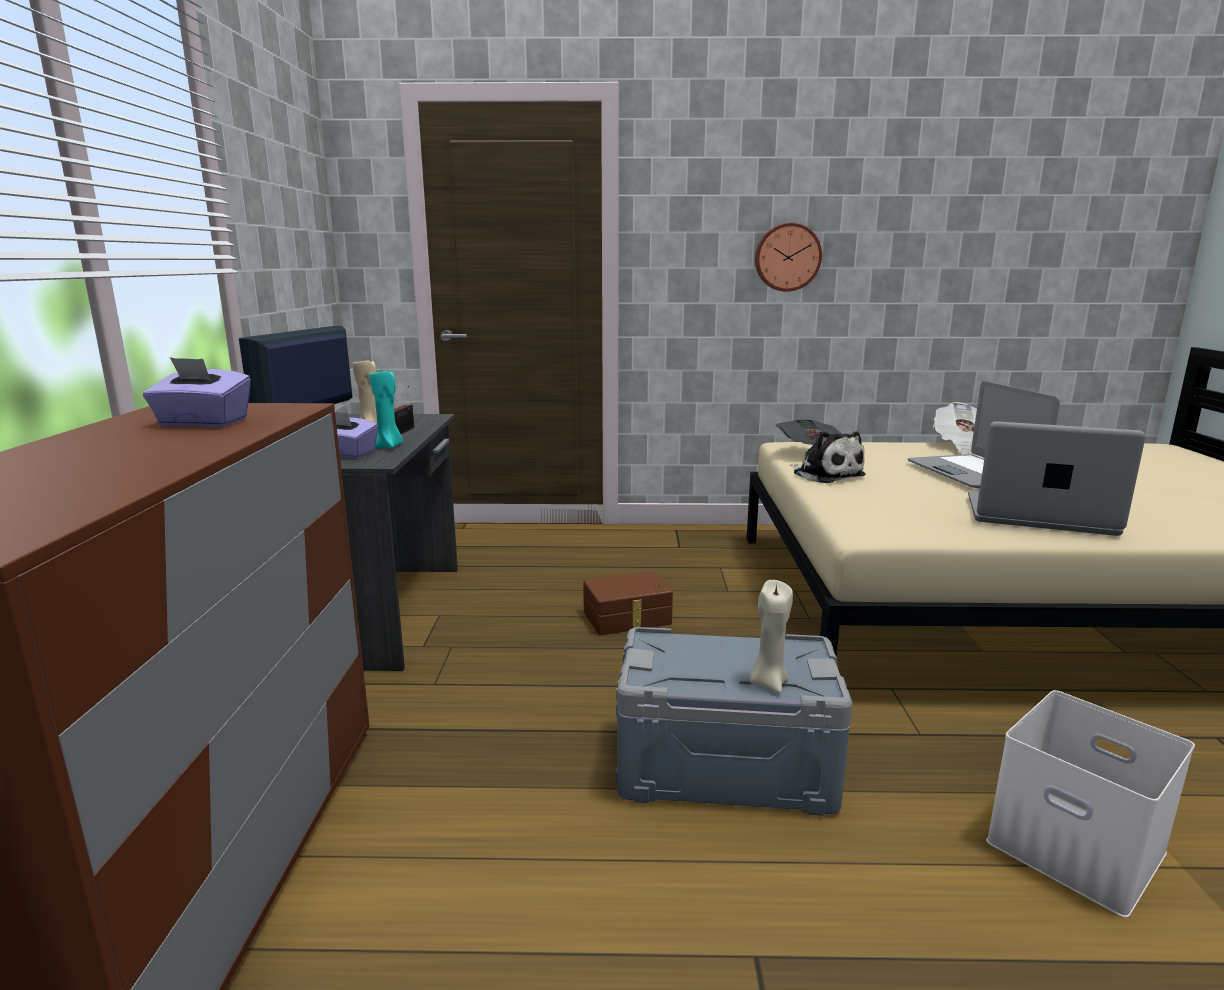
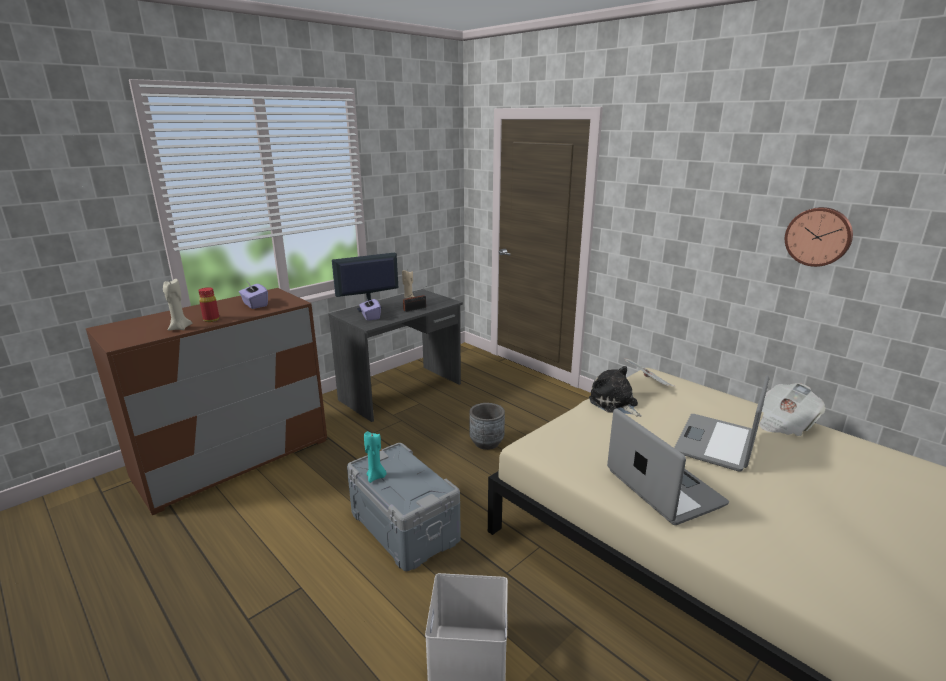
camera: 45 degrees right, 5 degrees up
(168, 455) = (211, 319): none -> red bottle
(389, 446) = (391, 317): turquoise candle -> turquoise candle (376, 477)
(628, 618) = (487, 443): brown storage box -> grey planter
(768, 683) = (396, 493): beige candle -> beige candle (179, 328)
(787, 257) = (701, 236): wall clock -> wall clock (818, 236)
(826, 474) = (614, 403): plush toy -> plush toy turned 135 degrees clockwise

